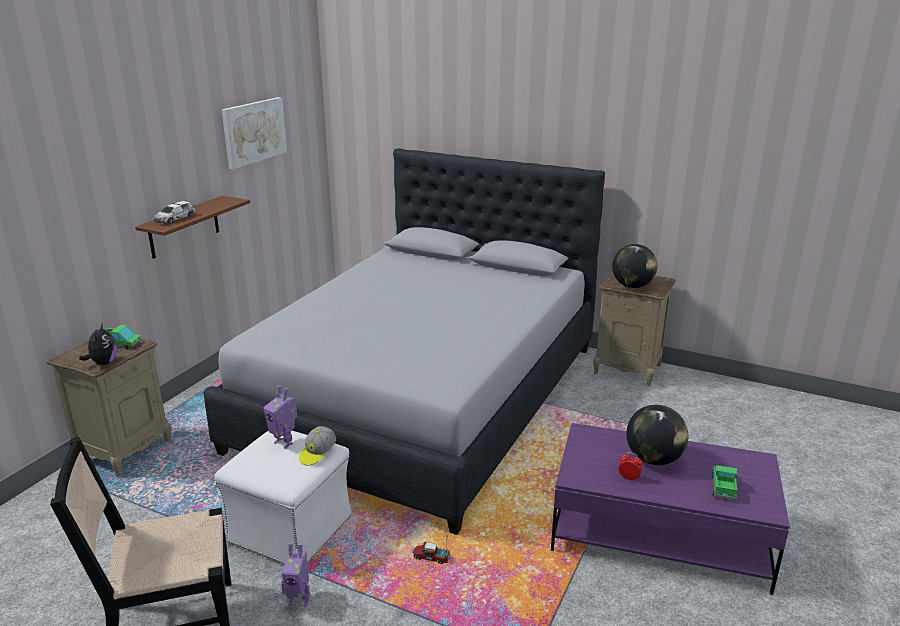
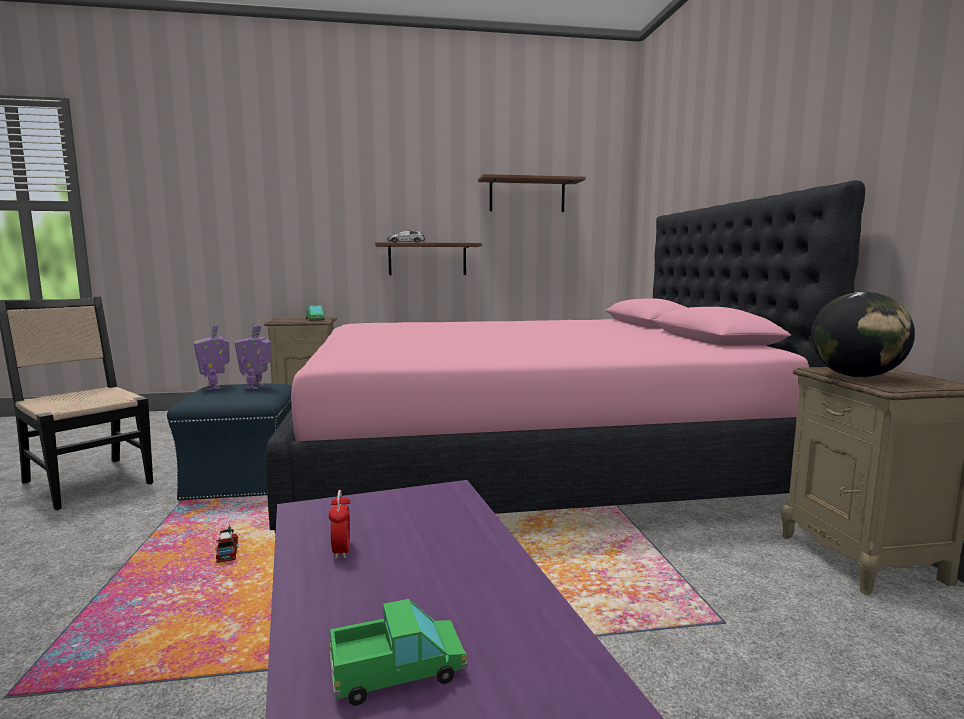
camera: 55 degrees right, 15 degrees down
(103, 363) = (282, 321): plush toy -> none
(254, 131) = (527, 196): picture -> brown shelf
(291, 529) = (242, 481): white ottoman -> blue ottoman
(299, 600) = (132, 514): toy robot -> toy robot (214, 387)
(317, 453) = (246, 396): cap -> none
(425, 396) = (529, 465): grey bed -> pink bed
(653, 459) = (431, 560): globe -> none

